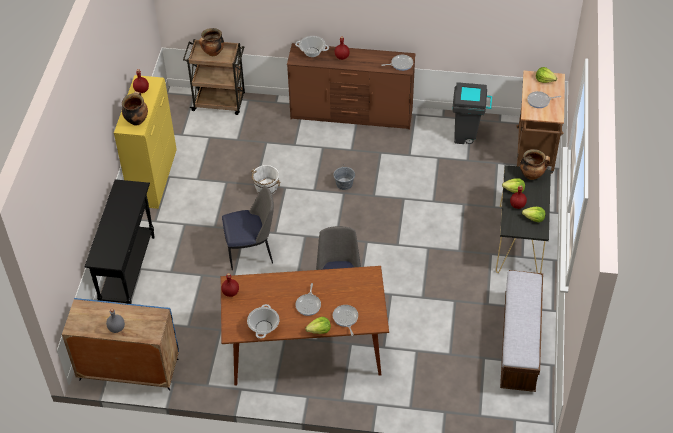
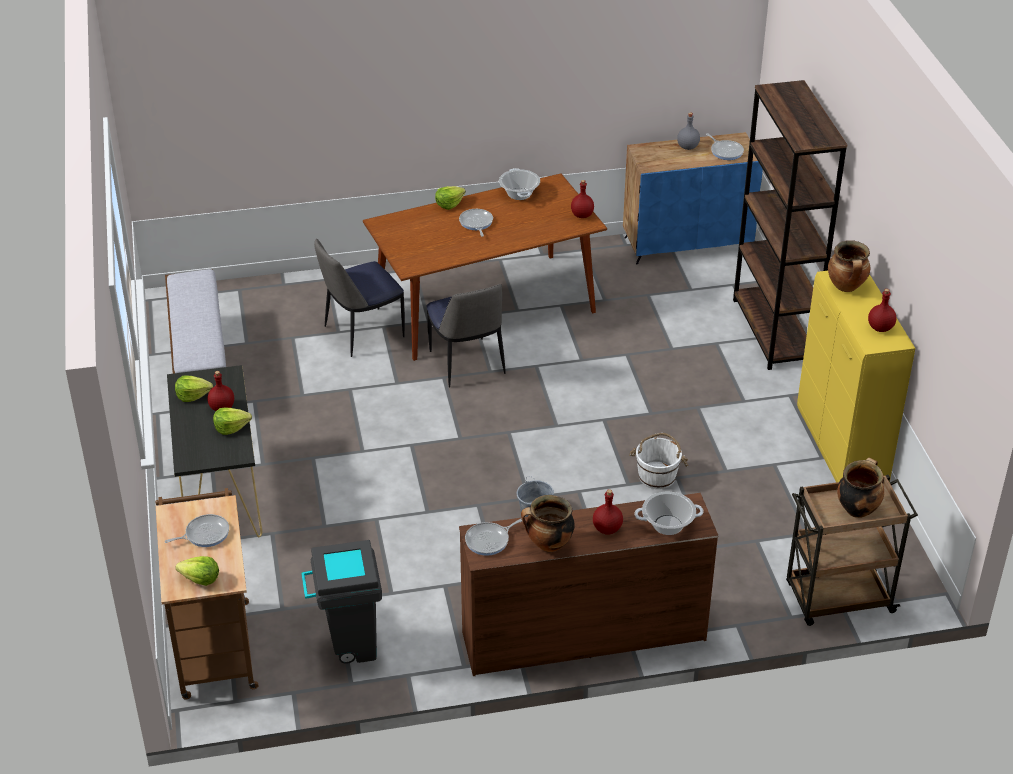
camera: 160 degrees right, 10 degrees down
(129, 271) = (773, 331): black console table -> brown bookcase
(251, 251) = (622, 389): chair -> chair (362, 332)
(345, 318) = (422, 220): frying pan -> frying pan (725, 151)
(532, 175) = (204, 456): cooking pot -> cooking pot (548, 545)

